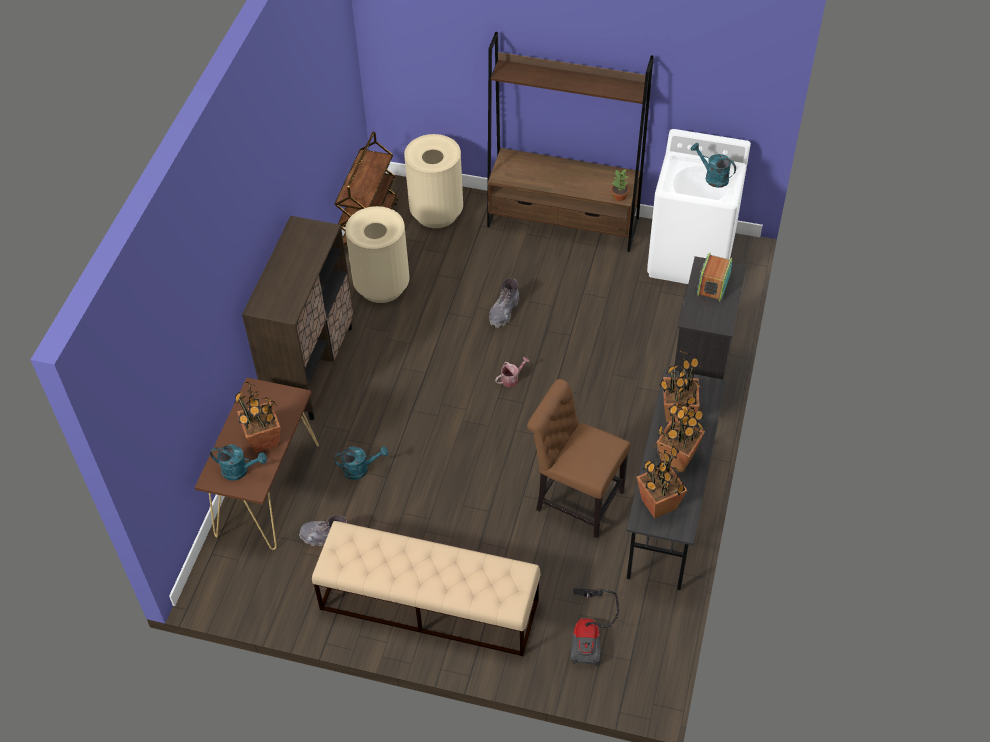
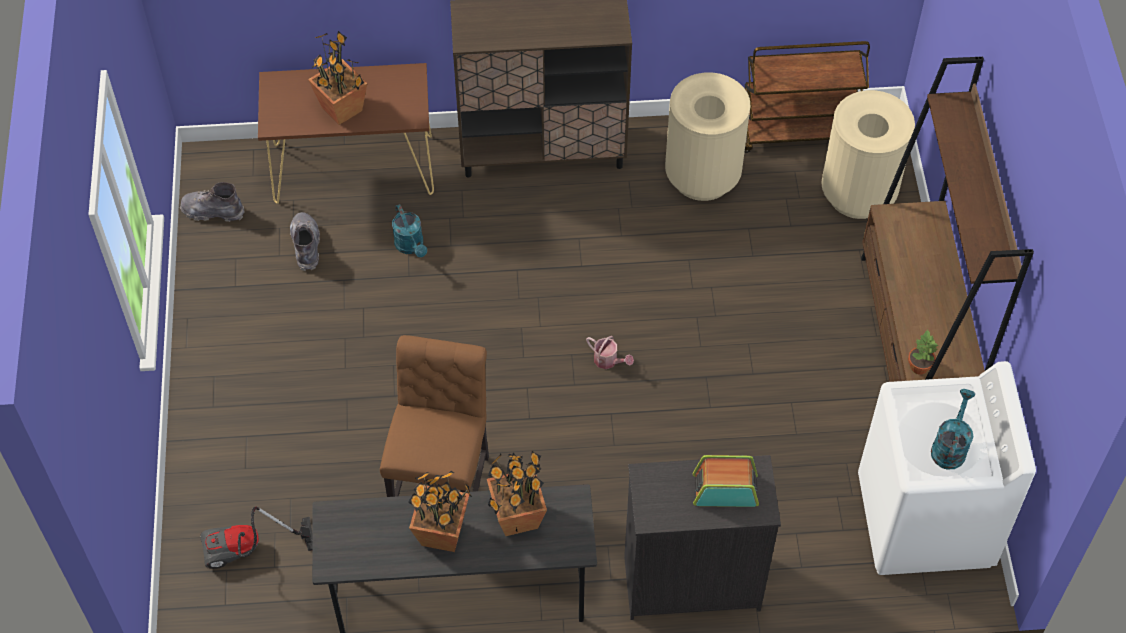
camera: 70 degrees right, 5 degrees up
(240, 470) = (293, 103): turquoise watering can -> none
(428, 604) = (245, 372): beige bench -> none
(504, 312) = (717, 320): grey boot -> grey boot (212, 211)
(658, 505) = (360, 529): potted plant -> none

